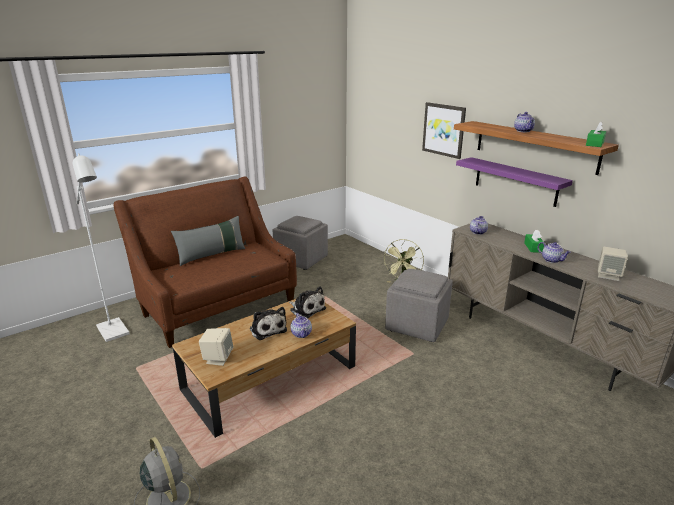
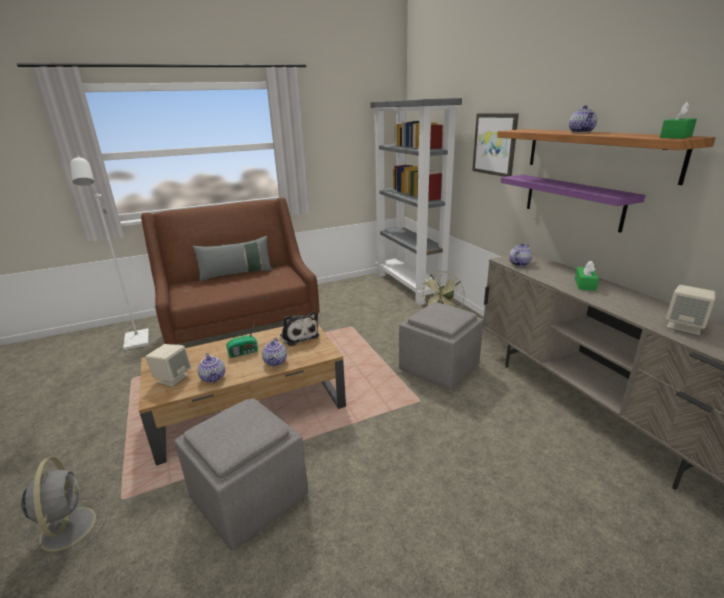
camera: 15 degrees right, 0 degrees up
(267, 329) = (244, 352): plush toy -> radio
(300, 259) = (346, 289): grey ottoman -> grey ottoman (248, 497)
(359, 252) = (410, 286): none -> grey bookcase
(552, 260) = (604, 300): teapot -> teapot (214, 378)

